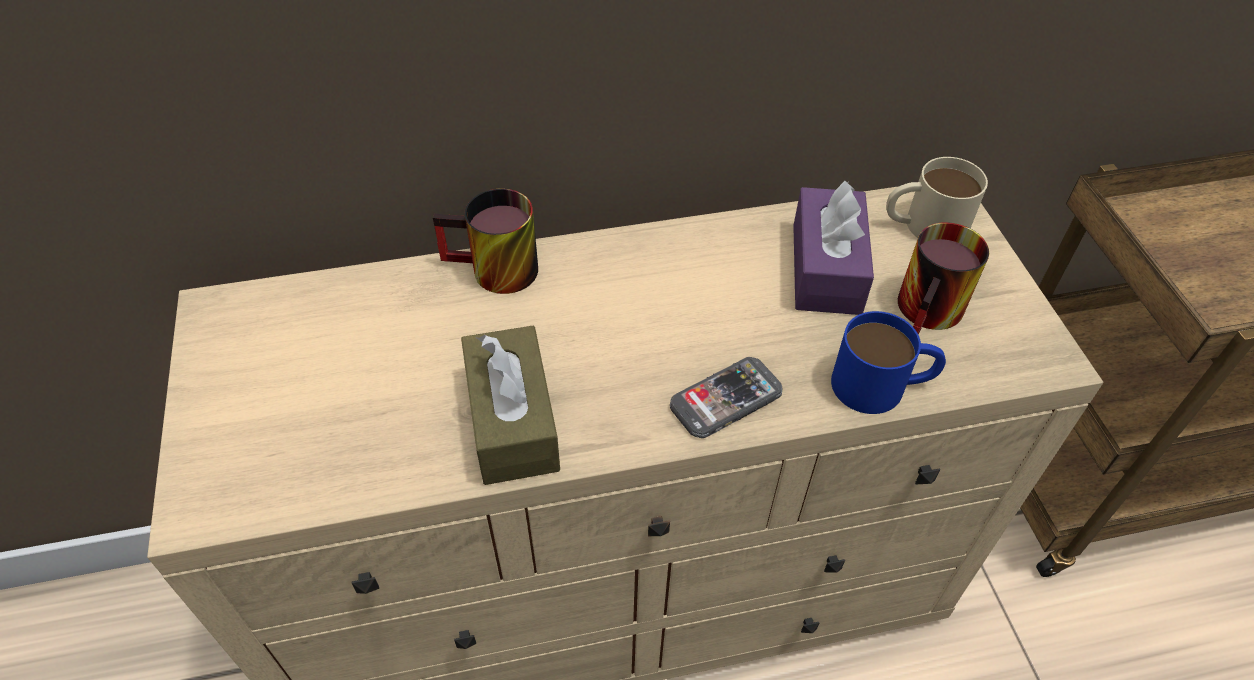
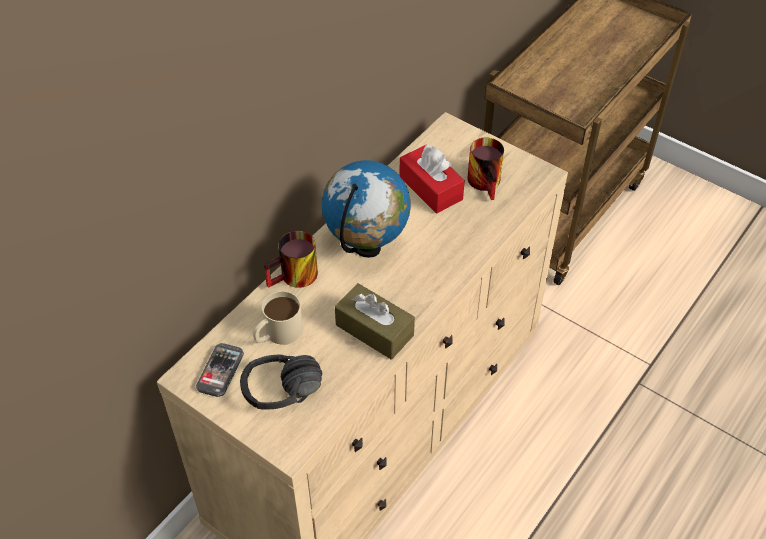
camera: 40 degrees left, 0 degrees up
(279, 431) = (285, 400): none -> black headphones
(636, 295) = (367, 248): none -> globe
(726, 399) = (446, 266): phone -> phone (220, 371)
(826, 268) = (430, 188): purple tissue box -> red tissue box
(882, 385) = (496, 223): blue mug -> none
(924, 224) = (450, 144): beige mug -> beige mug (277, 333)

